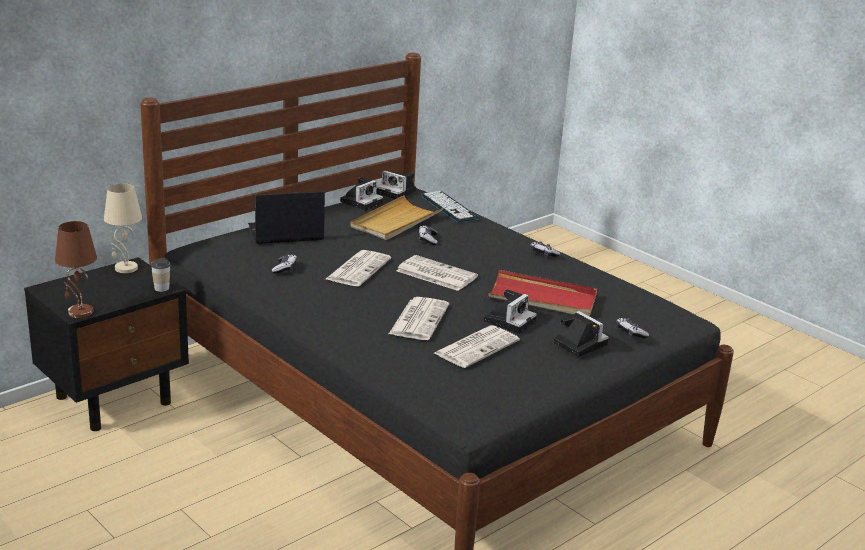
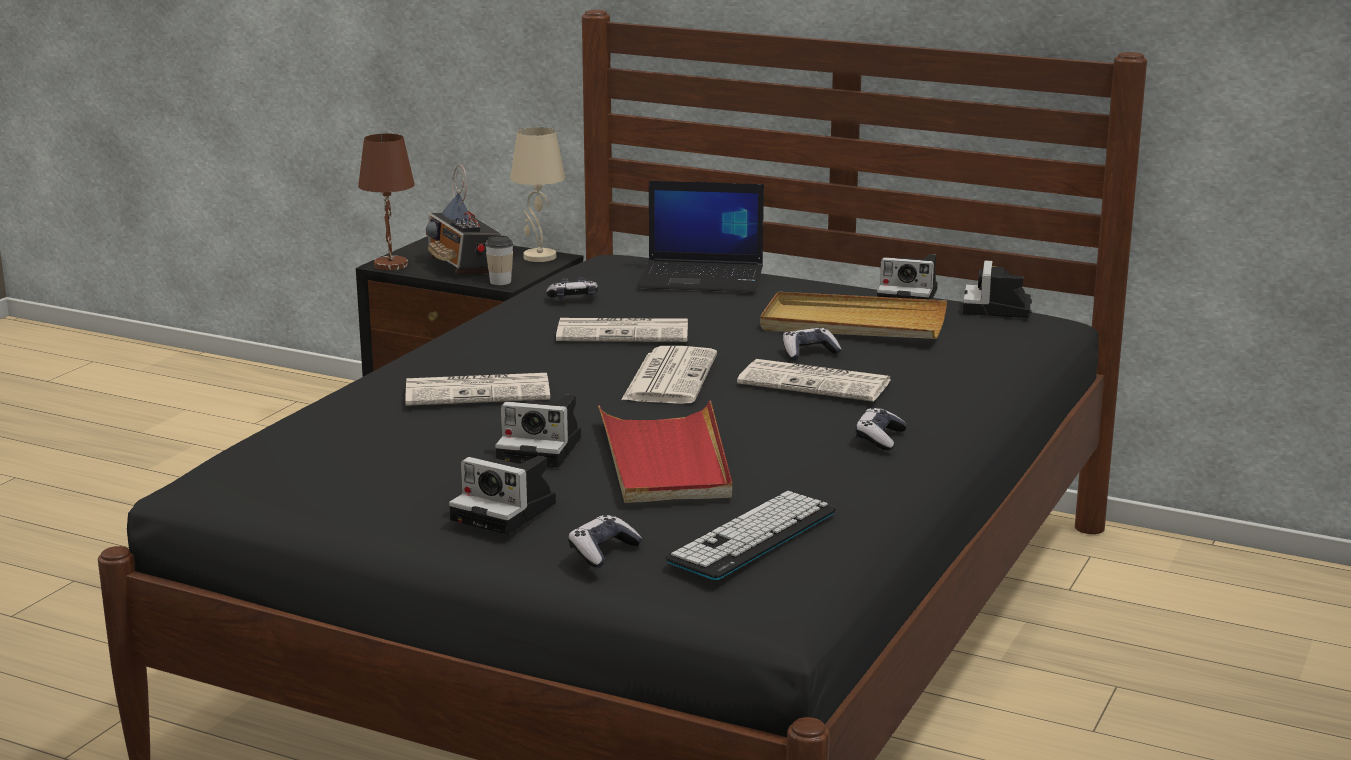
camera: 70 degrees right, 5 degrees down
(115, 292) = (463, 267): none -> radio
(285, 233) = (703, 278): laptop -> laptop turned 135 degrees clockwise
(449, 207) = (990, 348): keyboard -> keyboard (752, 537)
(477, 347) = (417, 440): newspaper -> newspaper (817, 382)
(578, 343) = (508, 511): camera -> camera turned 90 degrees clockwise

